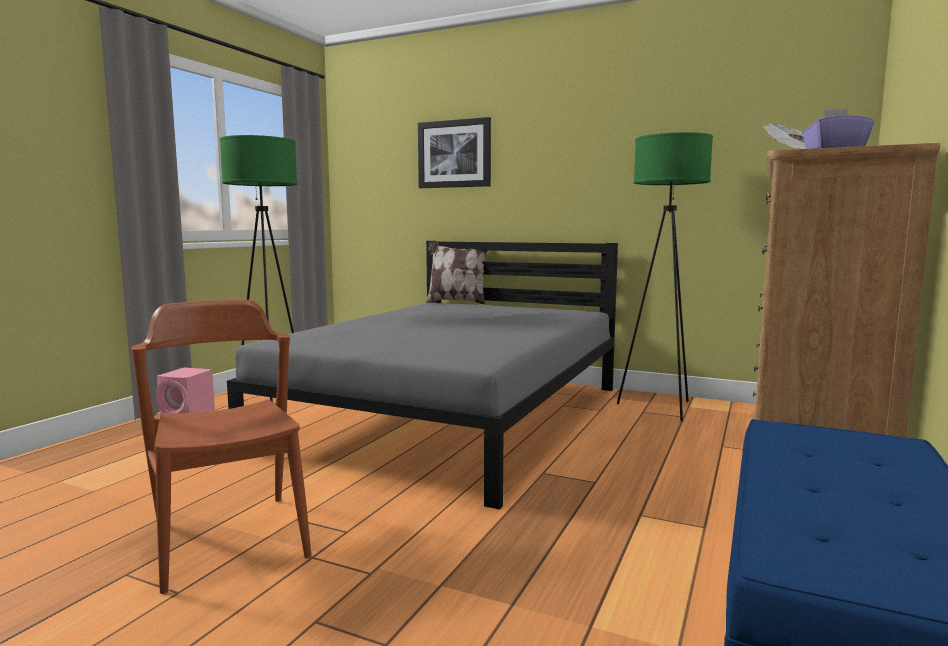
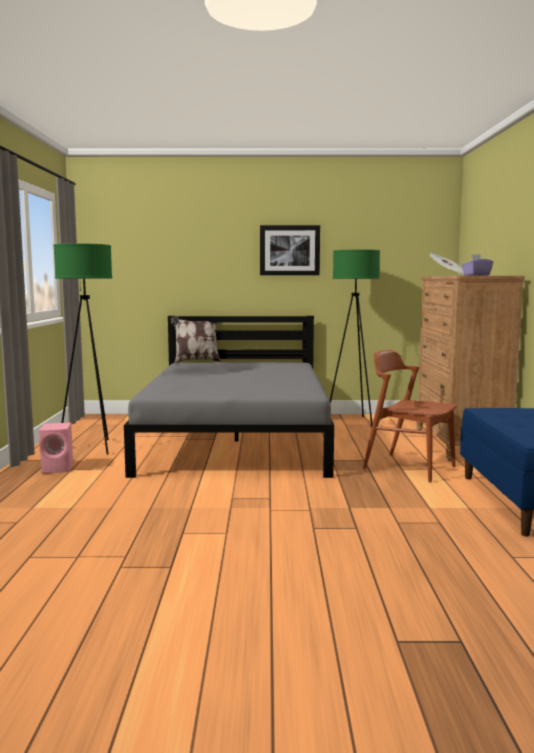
camera: 25 degrees left, 0 degrees up
(230, 539) = (211, 511): brown chair -> brown chair (408, 467)
(454, 154) = (188, 250): picture -> picture (289, 250)

